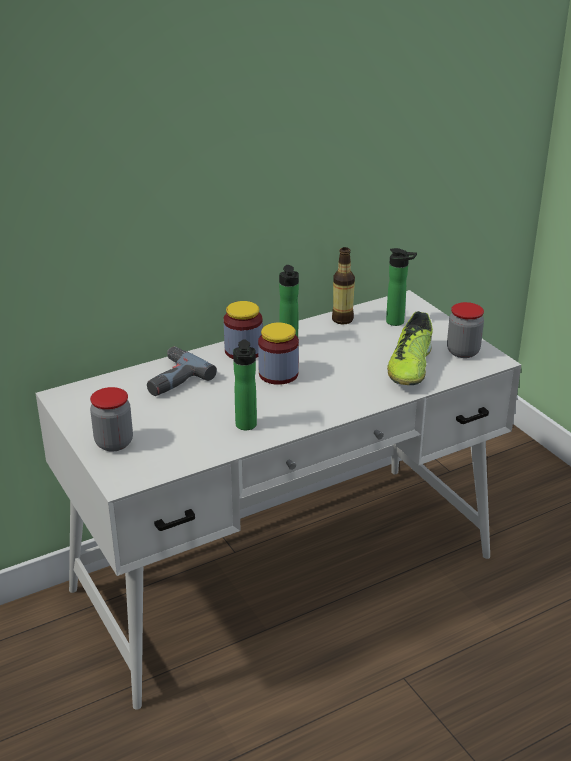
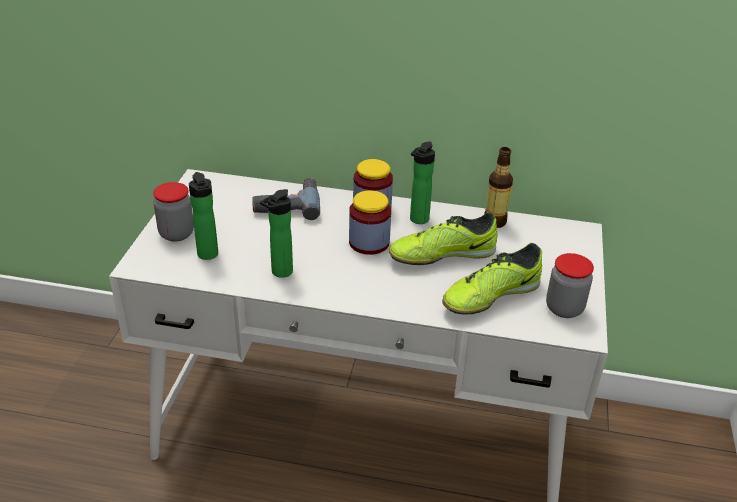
camera: 40 degrees right, 5 degrees up
(341, 357) = (442, 255): none -> shoe
(398, 322) = (542, 249): bottle -> bottle (208, 256)

